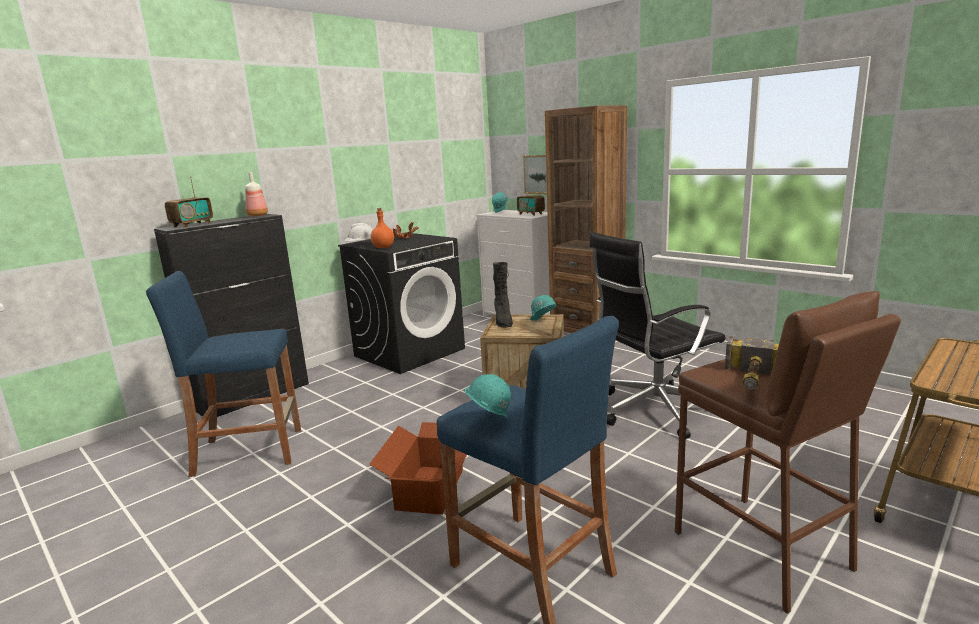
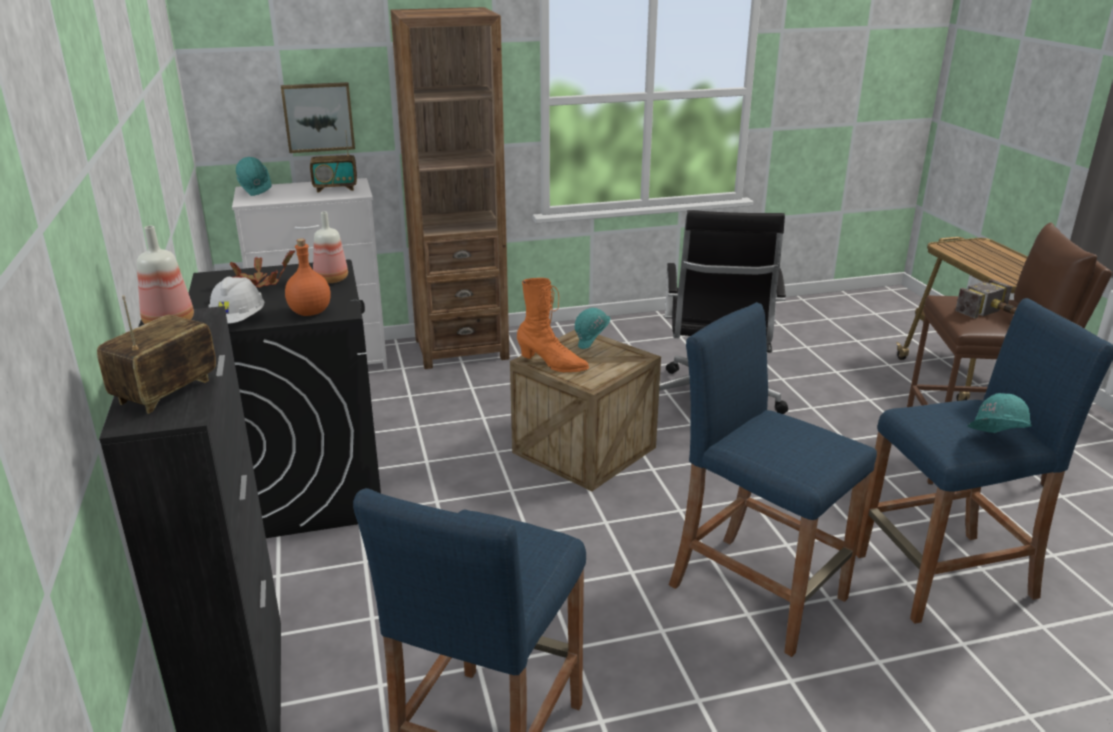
camera: 60 degrees left, 10 degrees up
(192, 225) = (166, 392): radio -> radio turned 120 degrees counterclockwise
(425, 241) = (330, 280): none -> bottle
(431, 489) = (757, 592): cardboard box -> blue stool
(503, 321) = (552, 364): black boot -> orange boot

